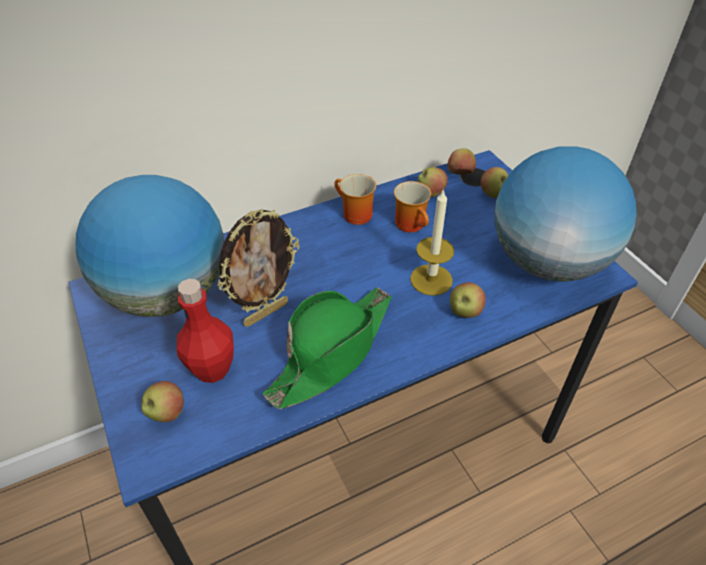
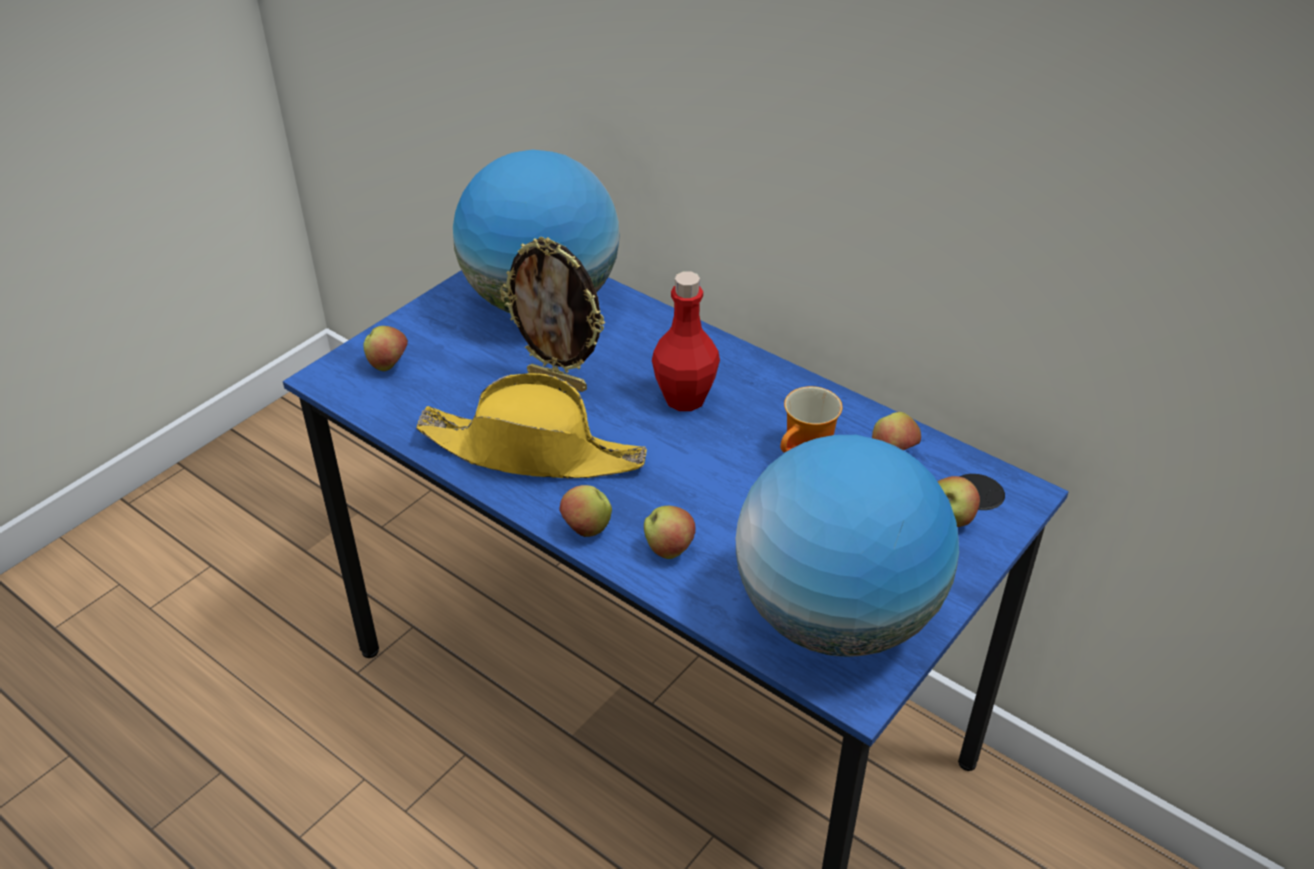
camera: 65 degrees right, 5 degrees down
(212, 369) = (458, 373): red bottle -> red bottle (685, 398)
(332, 351) = (533, 451): green hat -> yellow hat
(353, 215) = (782, 394): mug -> none
(431, 279) = (708, 502): candle -> none
(460, 174) = (966, 472): apple -> apple (586, 529)

